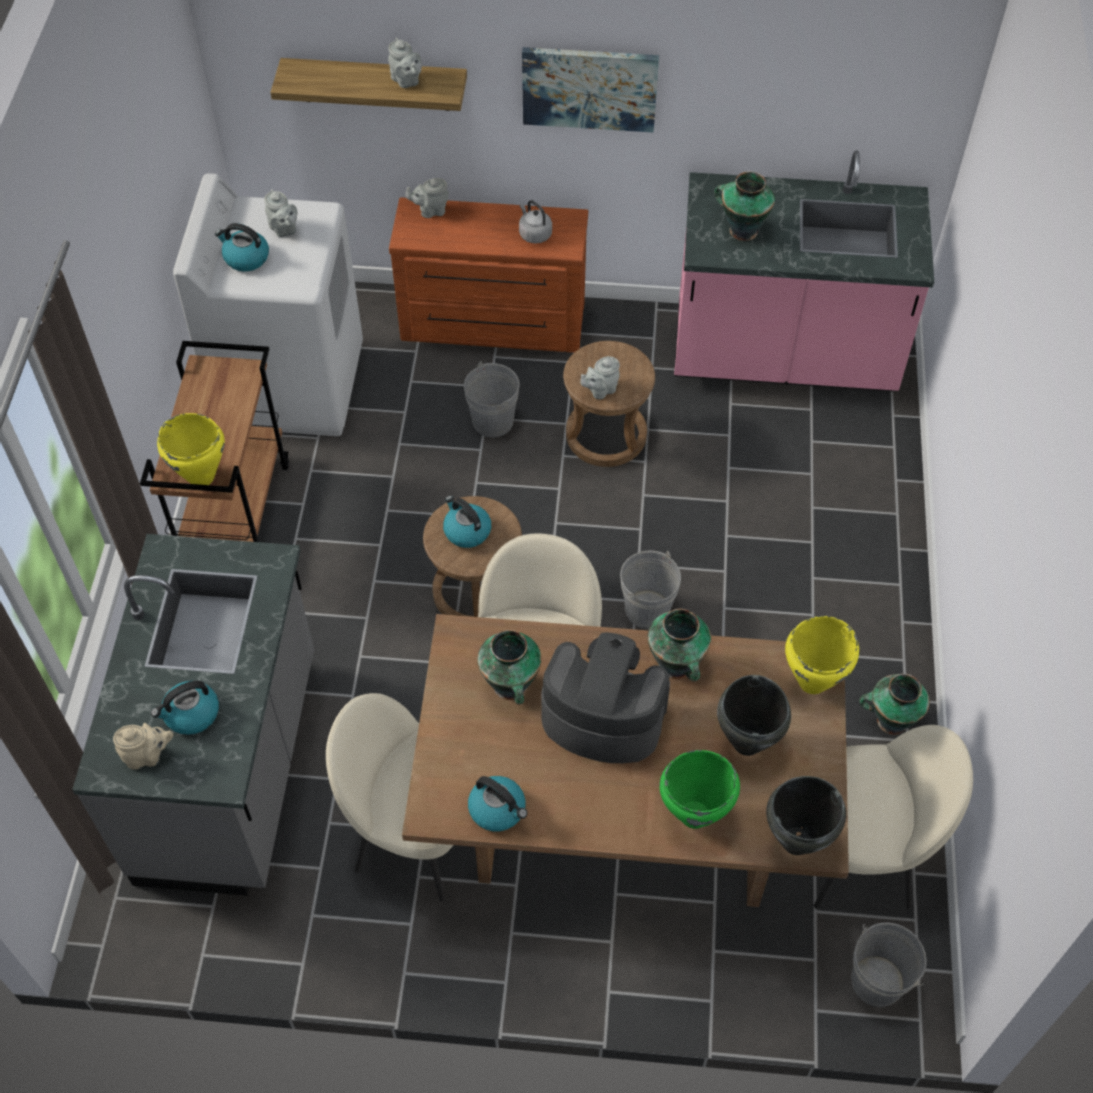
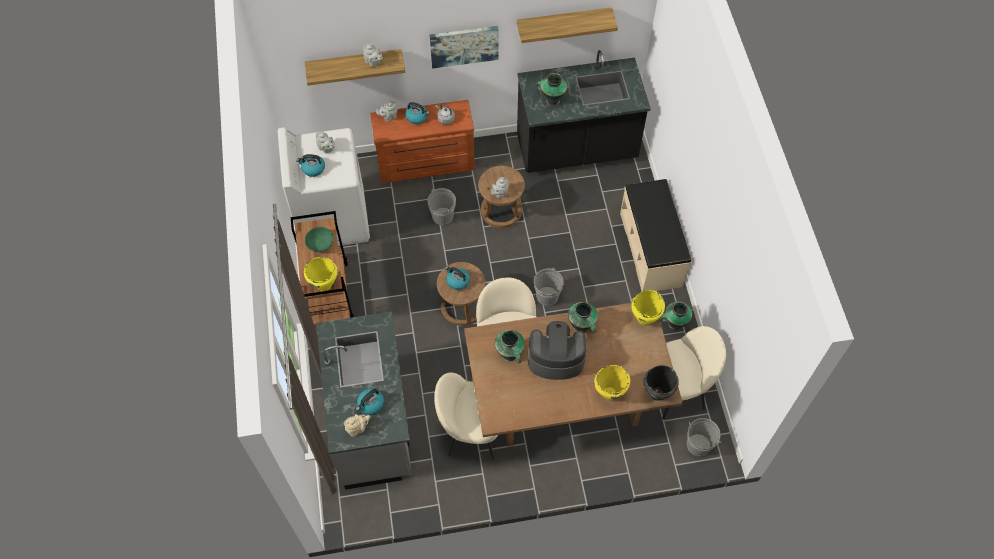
camera: 15 degrees left, 5 degrees up
(222, 401) = (320, 244): none -> green bowl
(498, 809) = (522, 412): kettle -> kettle (417, 117)
(695, 815) = (609, 393): green cooking pot -> yellow cooking pot
(746, 743) = (623, 355): black cooking pot -> none
(783, 357) = (576, 149): pink counter -> black counter
(792, 76) = (563, 22): none -> shelf
(881, 567) = (651, 249): none -> beige bench

